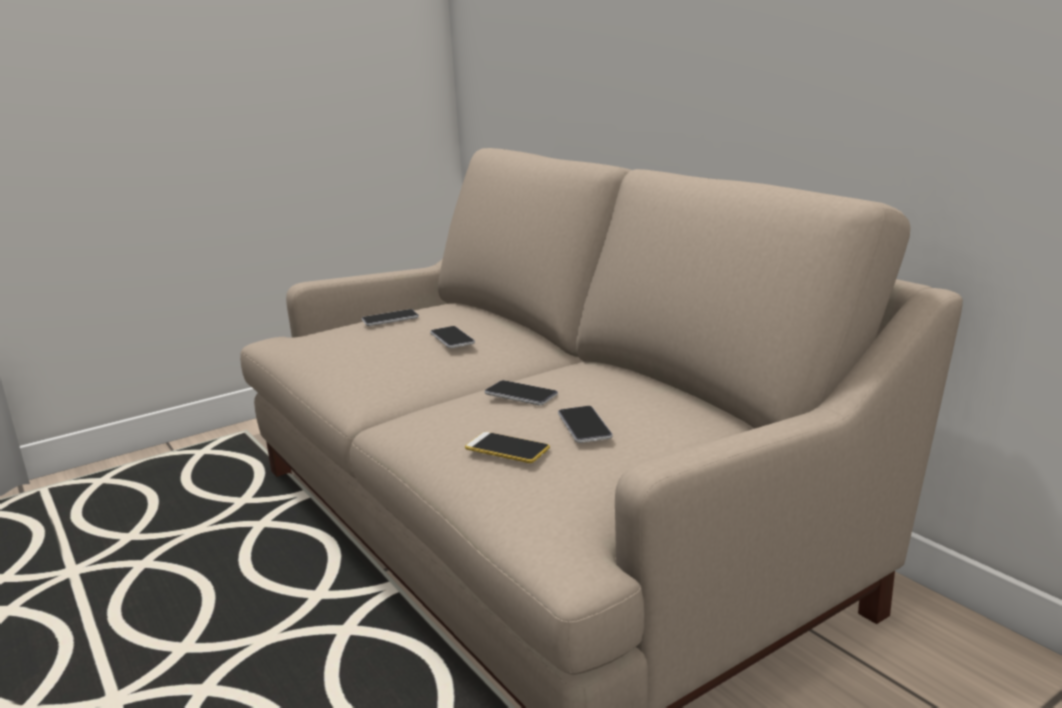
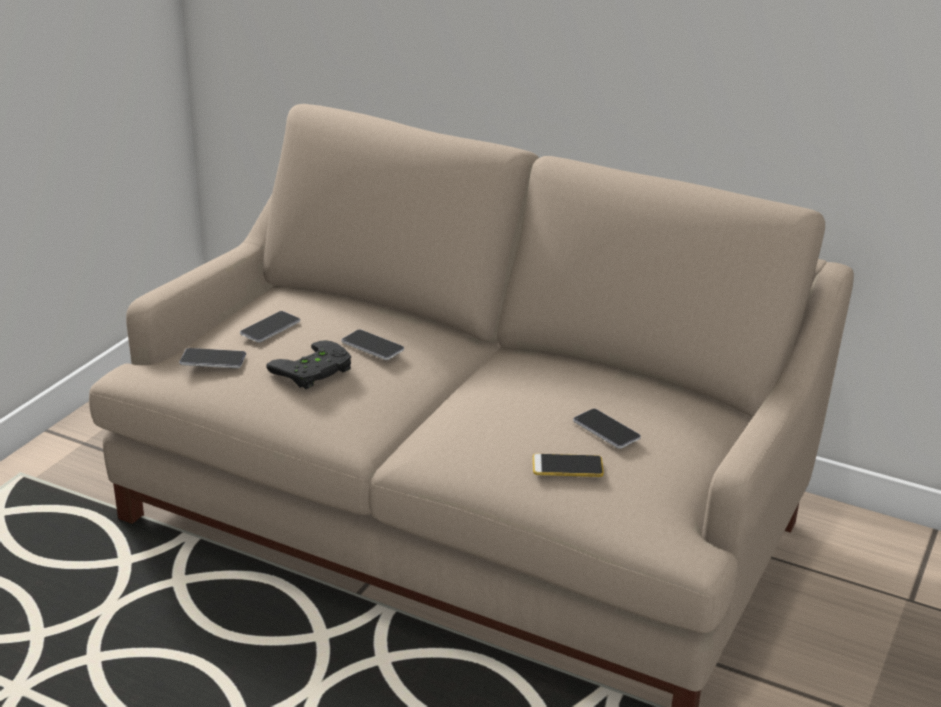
camera: 30 degrees left, 10 degrees up
(381, 348) = (314, 372): none -> black game controller
(520, 394) = (517, 406): phone -> phone (213, 360)

